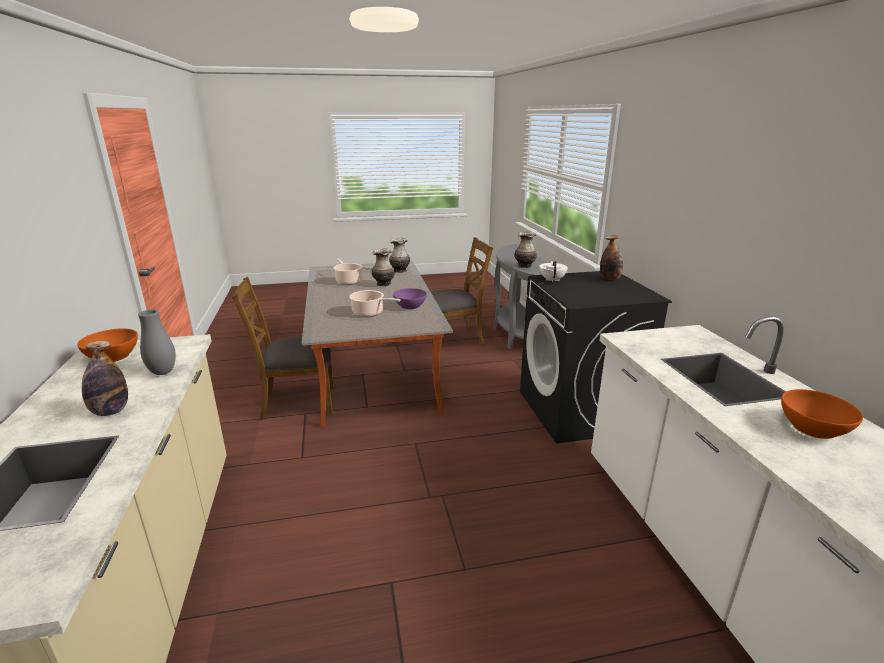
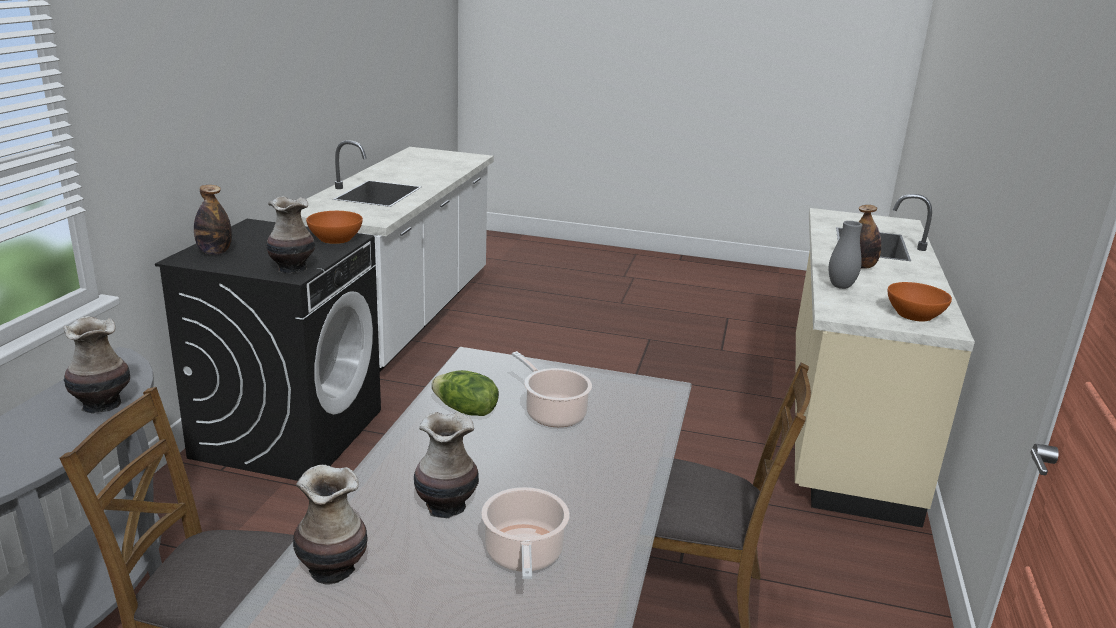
camera: 155 degrees left, 0 degrees up
(410, 306) = (465, 411): purple bowl -> lettuce
(552, 280) = (291, 268): white teapot -> vase
(813, 428) = (401, 174): orange bowl -> orange bowl (335, 239)

